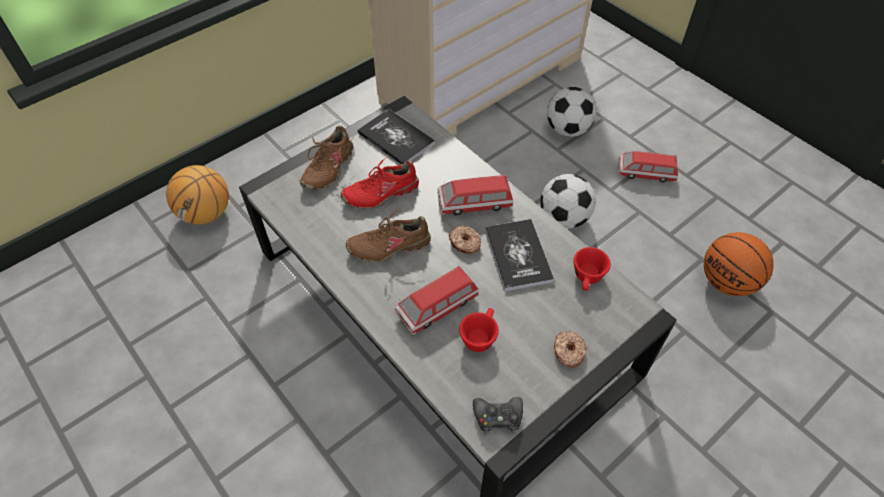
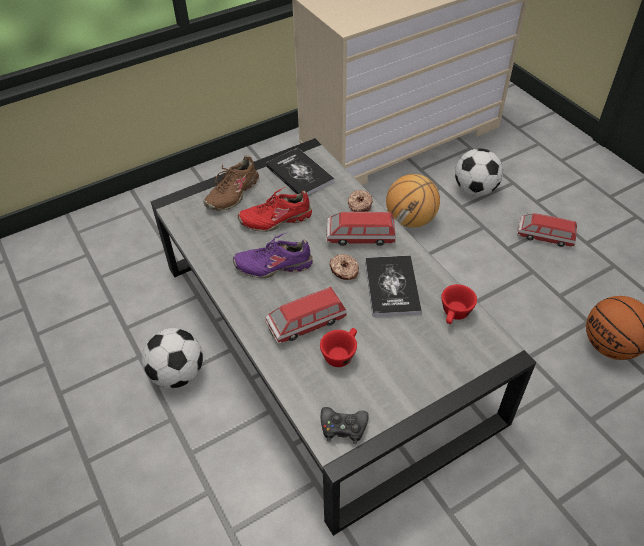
camera: 10 degrees right, 5 degrees down
(206, 213) = (126, 230): basketball -> basketball (411, 220)
(389, 246) = (273, 265): brown shoe -> purple shoe
(563, 218) = (456, 269): football -> football (177, 374)
(568, 352) = (422, 378): donut -> donut (359, 205)

